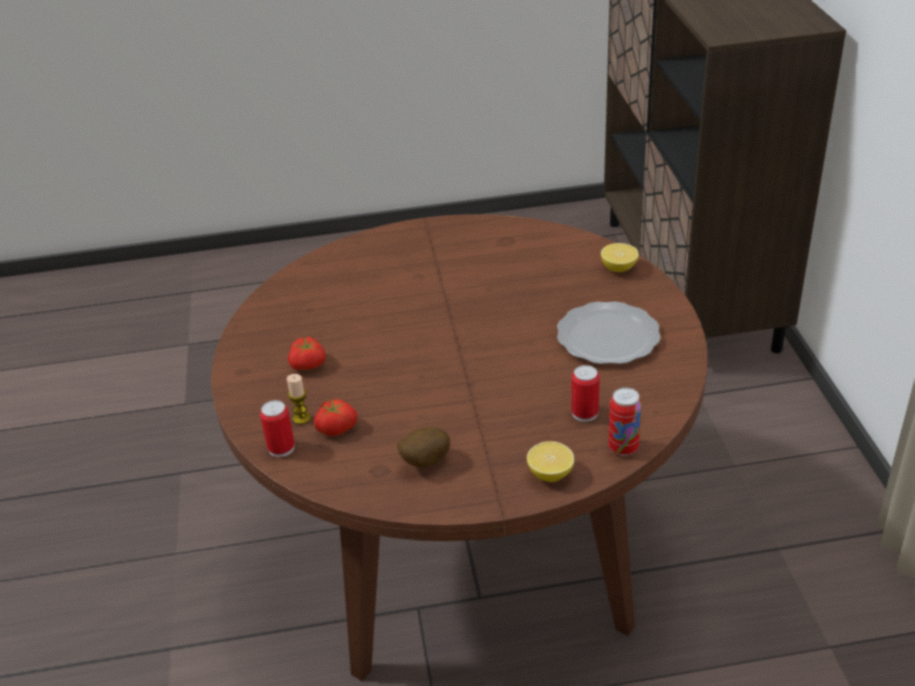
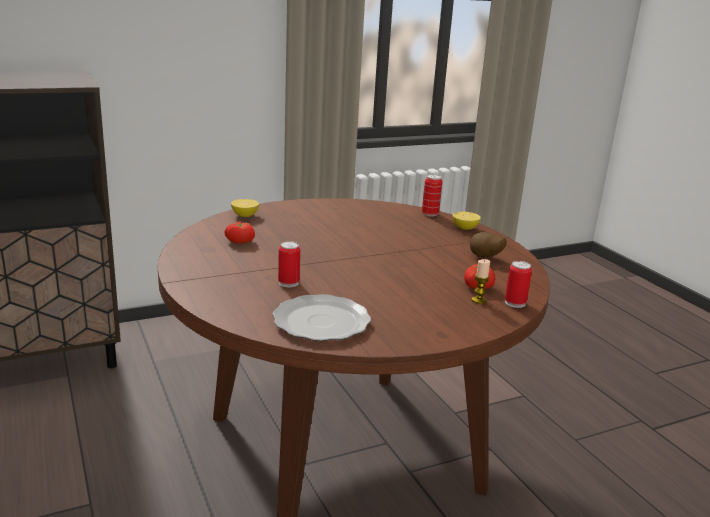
camera: 110 degrees left, 15 degrees down
(309, 364) = (414, 306): tomato -> tomato (240, 241)
(584, 413) = (407, 222): can -> can (288, 283)
(609, 336) = (328, 217): plate -> plate (320, 321)

